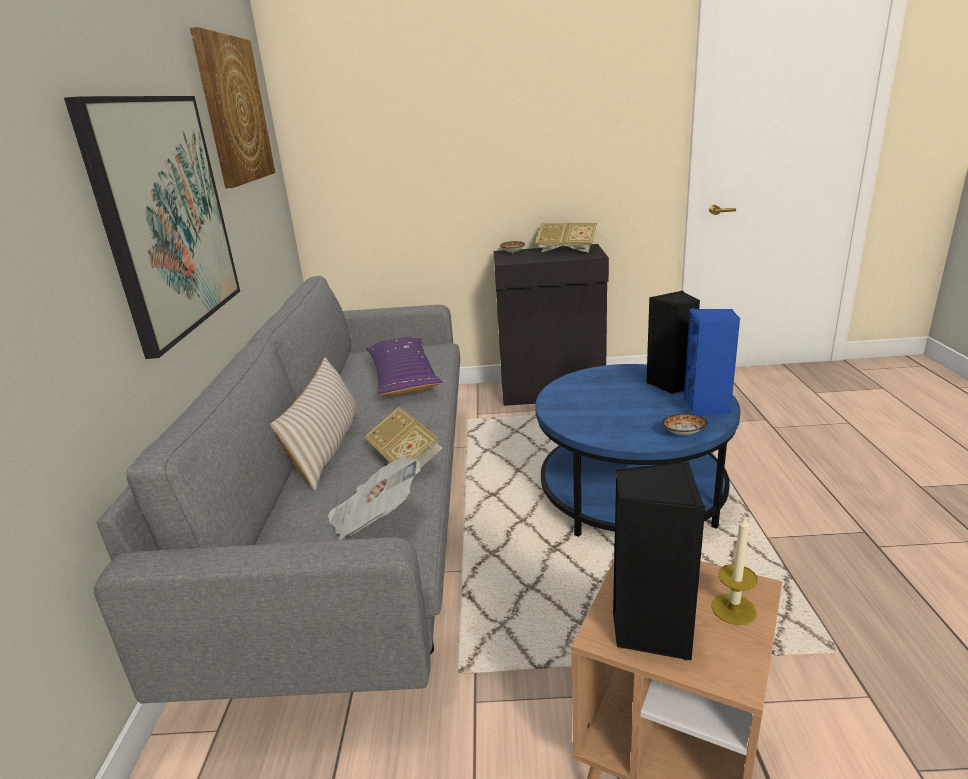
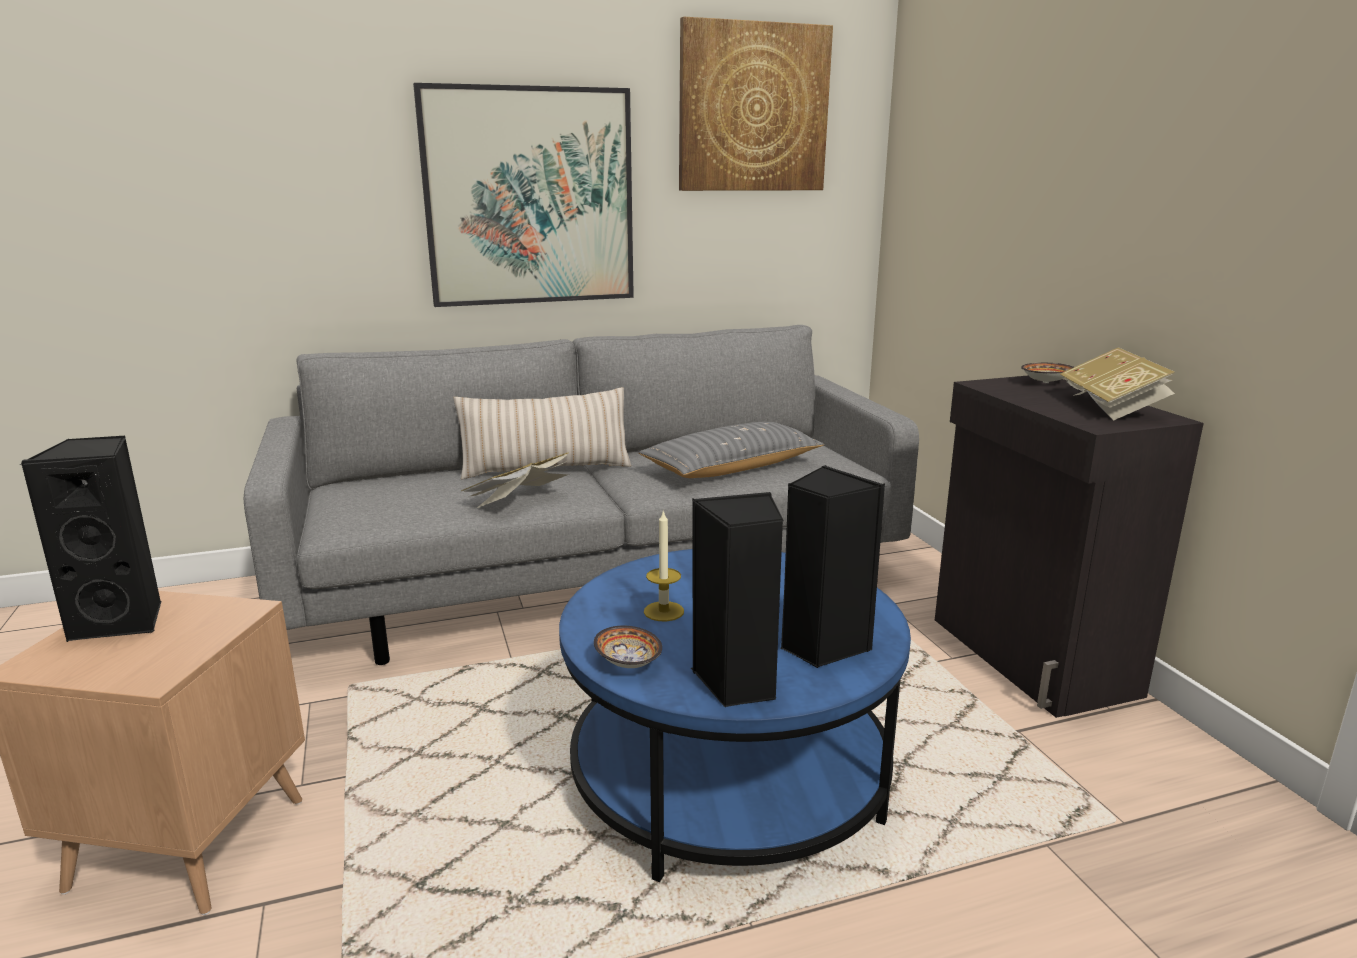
camera: 70 degrees right, 5 degrees down
(375, 518) = (403, 508): newspaper -> none
(403, 378) = (732, 467): purple pillow -> grey pillow
(707, 408) = (737, 683): blue speaker -> black speaker
(733, 609) = (126, 664): candle -> candle (663, 611)

